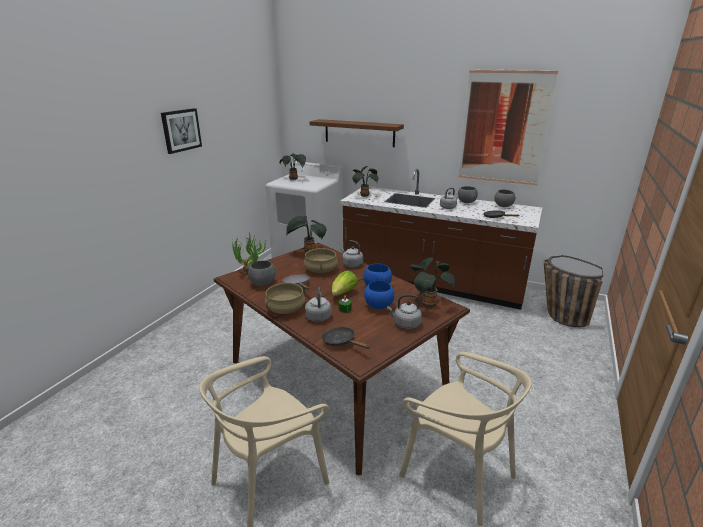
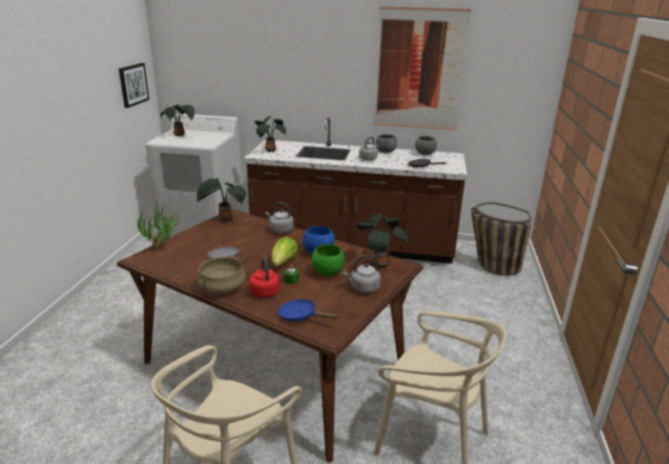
camera: 15 degrees left, 0 degrees up
(181, 130) = (40, 79): picture -> picture (133, 84)
(263, 283) = (183, 261): grey bowl -> none
(318, 316) = (264, 291): grey kettle -> red kettle
(321, 270) = (247, 239): beige cooking pot -> none
(341, 342) = (301, 316): black frying pan -> blue frying pan
(359, 133) = (255, 77): brown shelf -> none
(378, 306) = (327, 272): blue bowl -> green bowl

